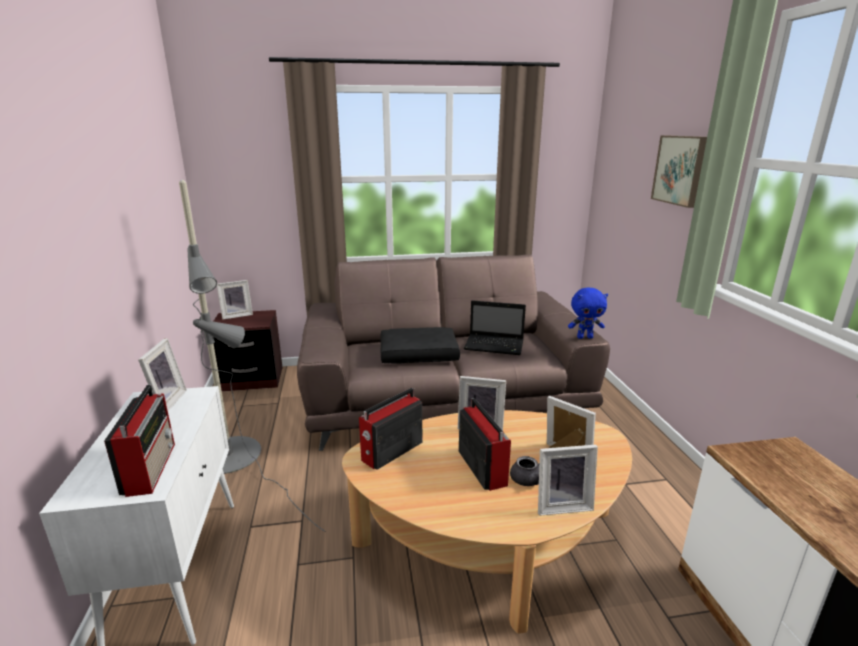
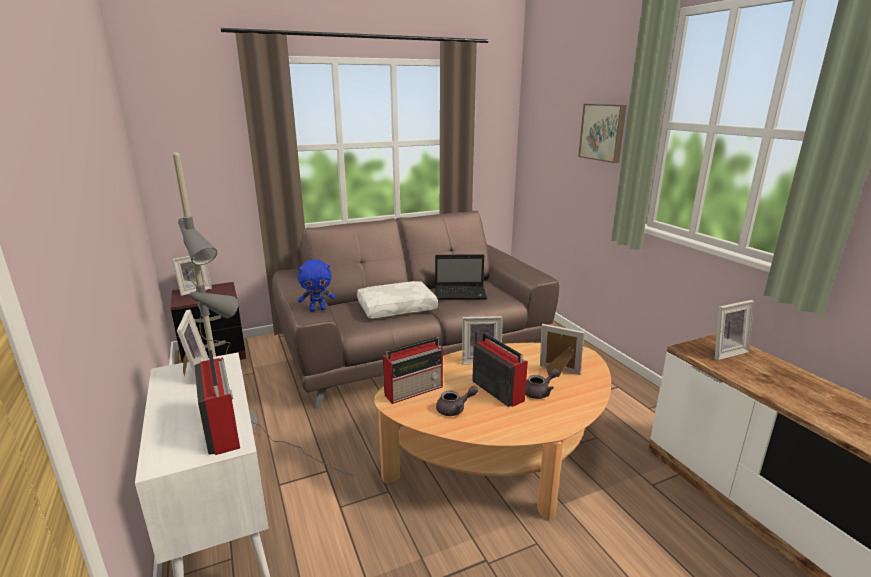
camera: 15 degrees left, 0 degrees up
(391, 452) = (415, 390): radio -> radio turned 150 degrees counterclockwise
(419, 354) = (397, 307): black pillow -> white pillow
(423, 482) = (455, 409): none -> grey teapot
(561, 504) = (572, 408): picture frame -> picture frame (724, 352)
(585, 337) = (538, 278): blue plush toy -> blue plush toy (318, 309)

